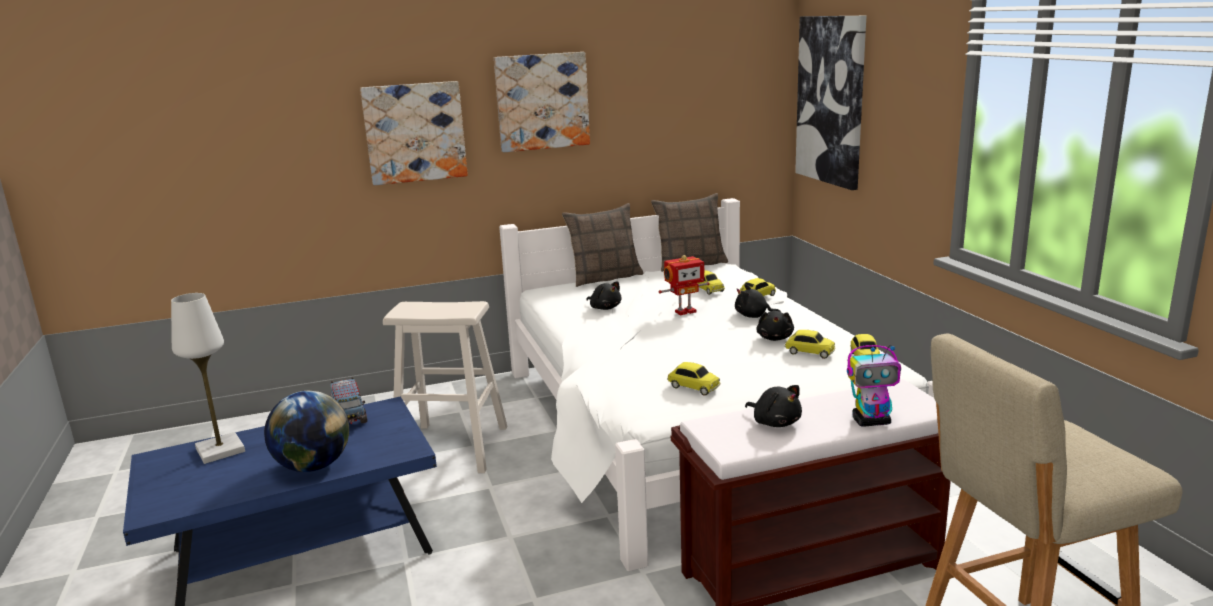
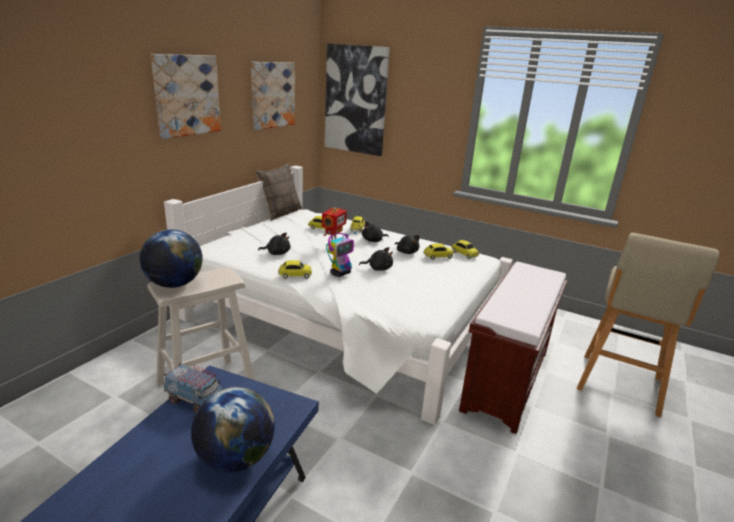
camera: 45 degrees left, 5 degrees up
(220, 450) = (103, 491): white table lamp -> none
(415, 132) = (88, 122): picture -> picture (272, 95)
(415, 307) = (174, 284): none -> globe
(605, 277) = (239, 231): pillow -> none
(693, 387) = (421, 294): toy car -> toy car (295, 275)
(775, 422) = (516, 302): black plush toy -> black plush toy (378, 268)
(872, 421) = (548, 288): toy robot -> toy robot (340, 273)

